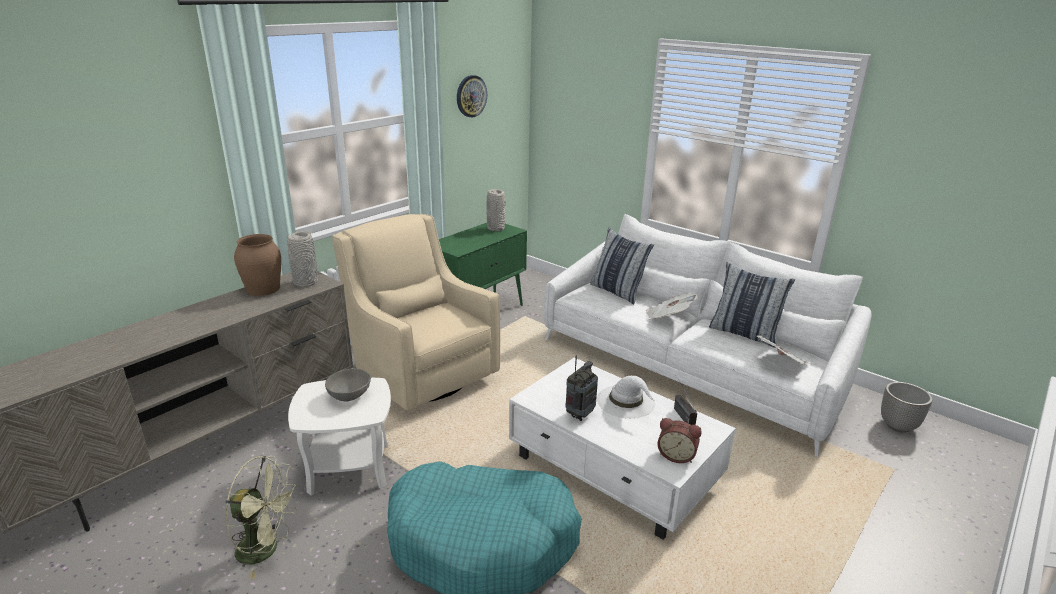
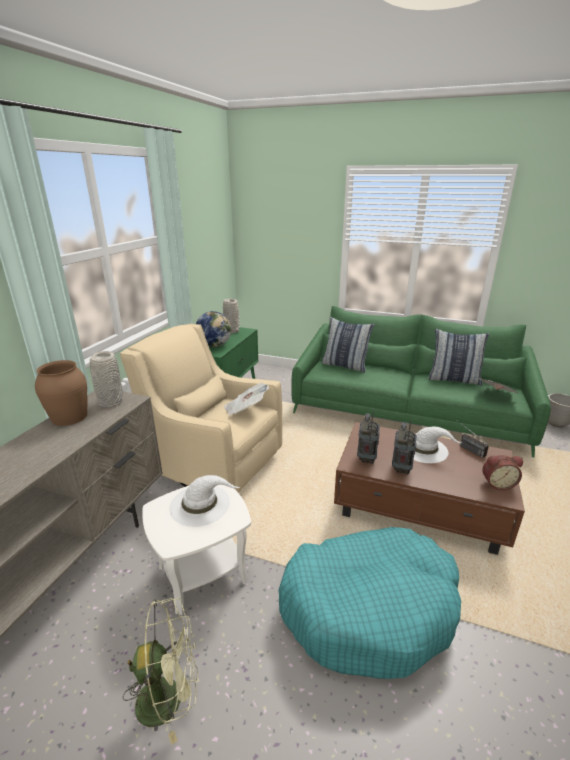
camera: 20 degrees left, 0 degrees up
(350, 396) = (201, 504): grey bowl -> white hat
(462, 242) = (214, 345): none -> globe
(471, 96) = (197, 222): wall clock -> none
(551, 396) = (366, 459): none -> radio
(615, 471) = (420, 507): white coffee table -> brown coffee table
(668, 317) = (395, 377): newspaper -> newspaper (245, 409)
(689, 368) = (407, 413): white sofa -> green sofa

